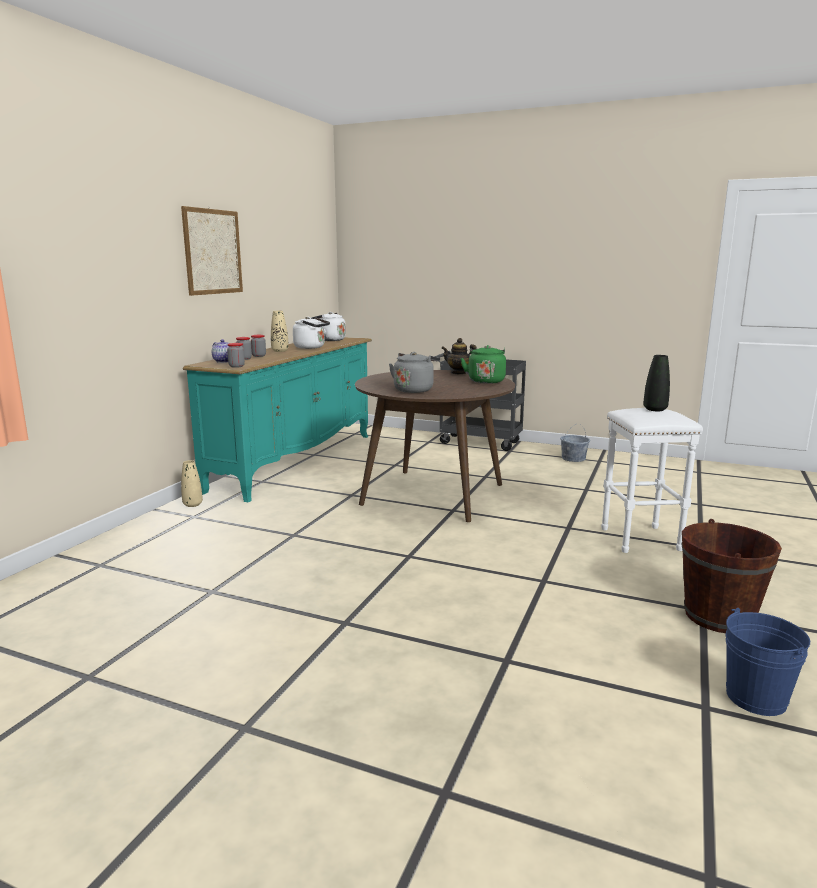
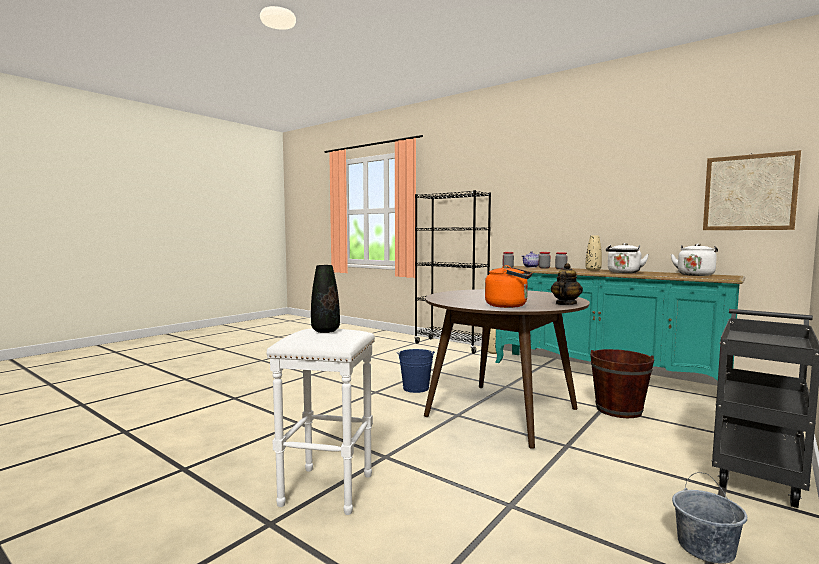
camera: 105 degrees right, 10 degrees down
(136, 533) = (451, 346): none -> black bookcase
(212, 250) = (565, 190): picture -> picture (749, 191)
(414, 390) = (467, 294): grey kettle -> none
(485, 381) = (509, 306): green kettle -> orange kettle
(719, 616) = (167, 472): brown bucket -> brown bucket (618, 410)
(755, 697) = (100, 448): blue bucket -> blue bucket (416, 388)

